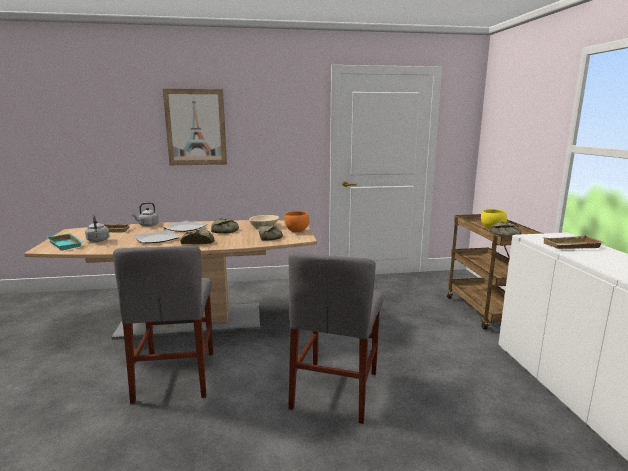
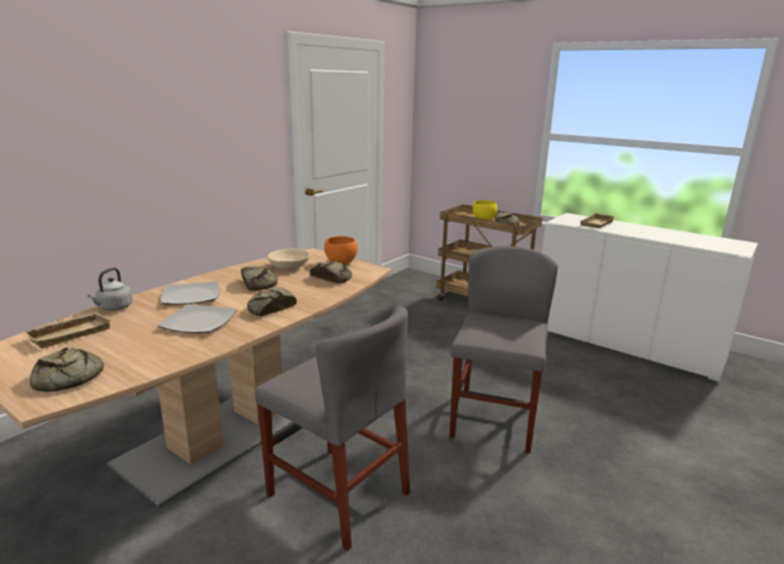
camera: 45 degrees left, 5 degrees up
(67, 244) = (66, 379): turquoise tray -> bread
(98, 241) = (107, 354): grey kettle -> none
(196, 127) = (116, 127): picture -> none
(335, 389) = (494, 419): grey chair -> grey chair turned 135 degrees counterclockwise

